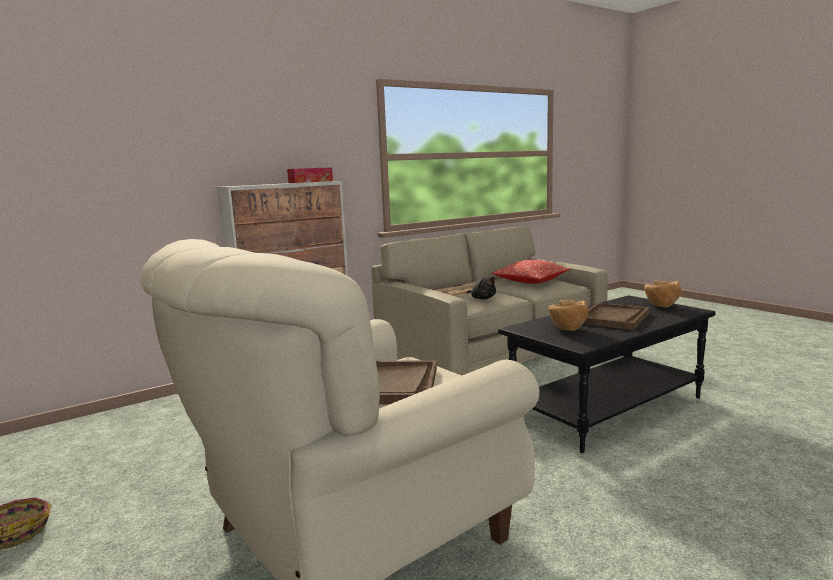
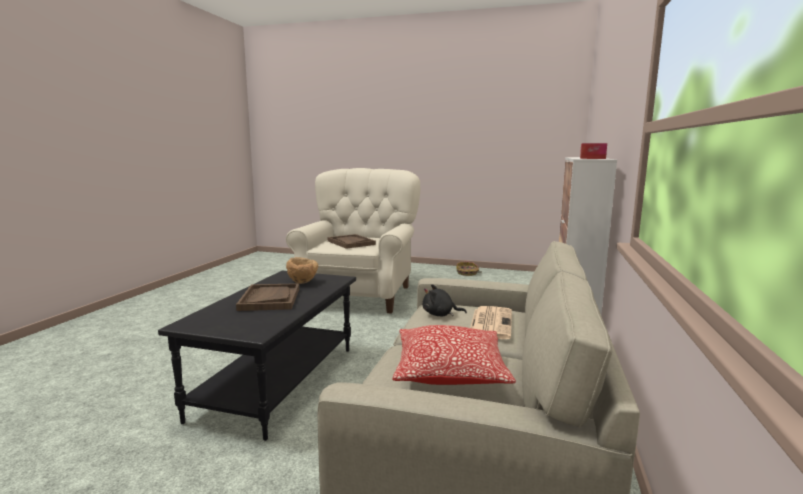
camera: 140 degrees right, 0 degrees up
(661, 306) = (220, 324): brown bowl -> none

